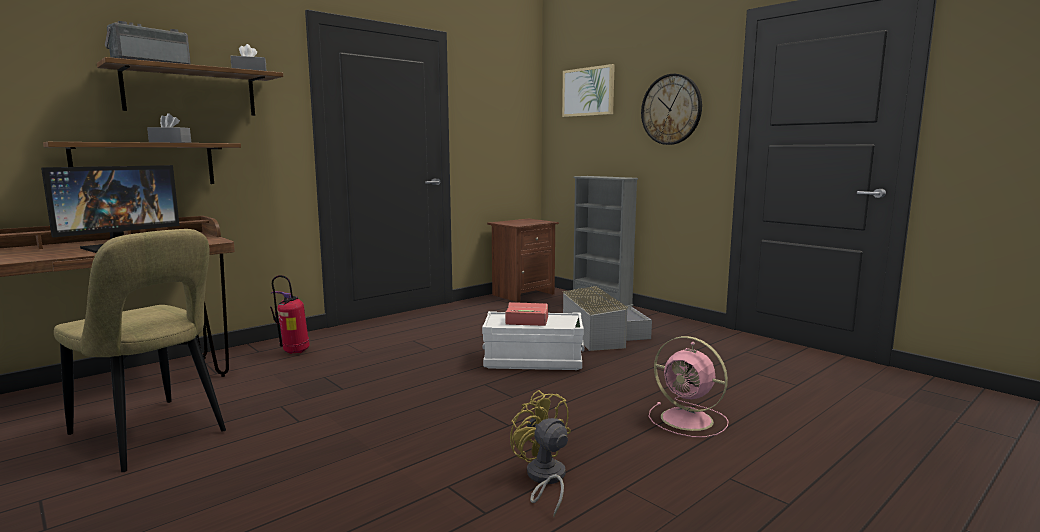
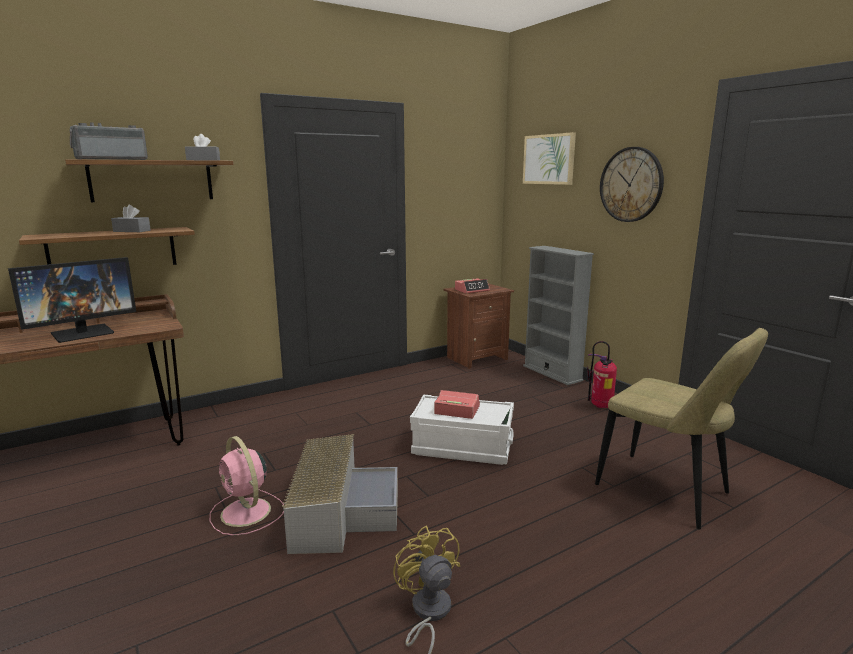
camera: 10 degrees right, 5 degrees up
(152, 435) = (99, 512): beige chair -> beige chair (667, 492)
(294, 352) = (246, 420): fire extinguisher -> fire extinguisher (600, 406)
(517, 223) = (472, 290): none -> alarm clock
(602, 334) = (541, 417): grey storage box -> grey storage box (340, 510)
(689, 420) = (600, 547): pink fan -> pink fan (247, 513)

